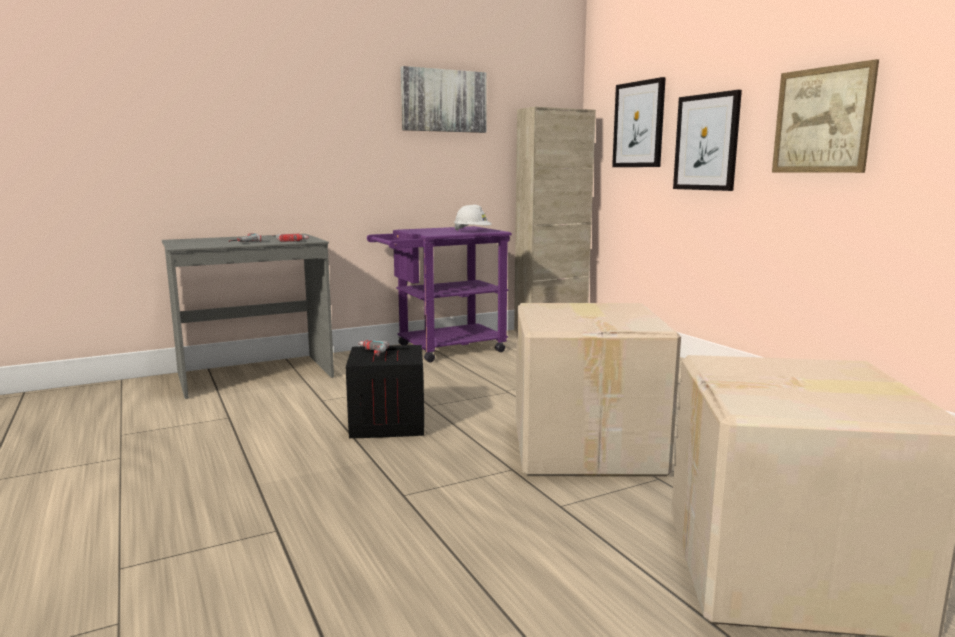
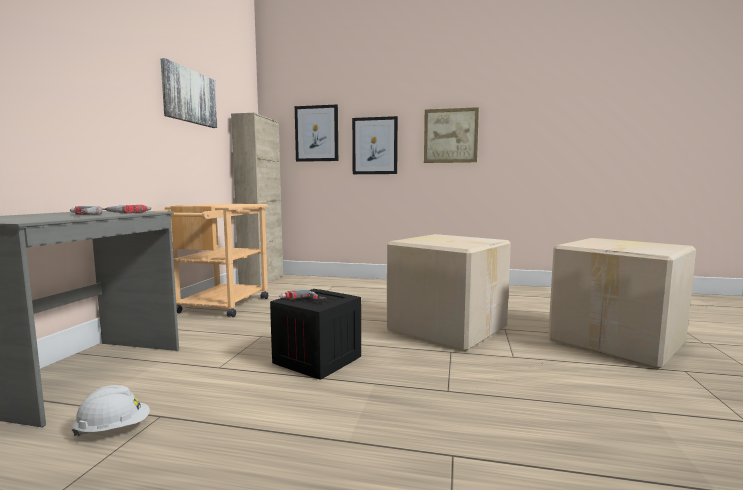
camera: 50 degrees left, 5 degrees down
(442, 349) = (219, 307): purple cart -> beige cart
(472, 231) = (242, 204): white hard hat -> white hard hat (113, 429)

